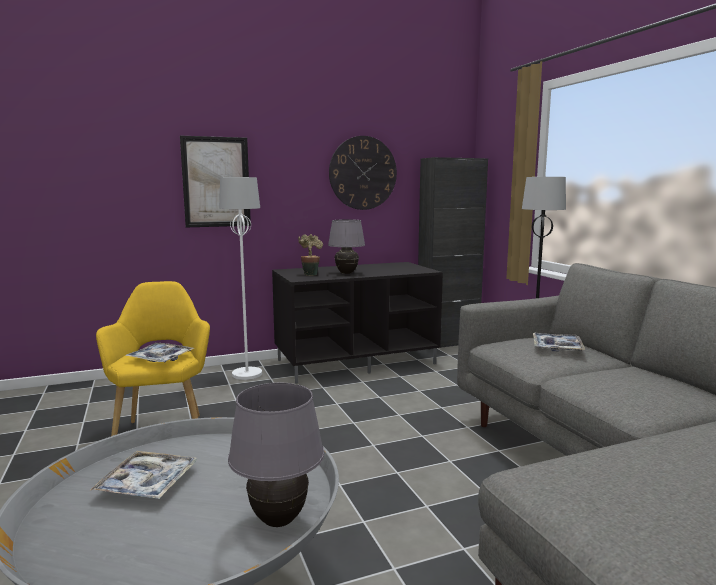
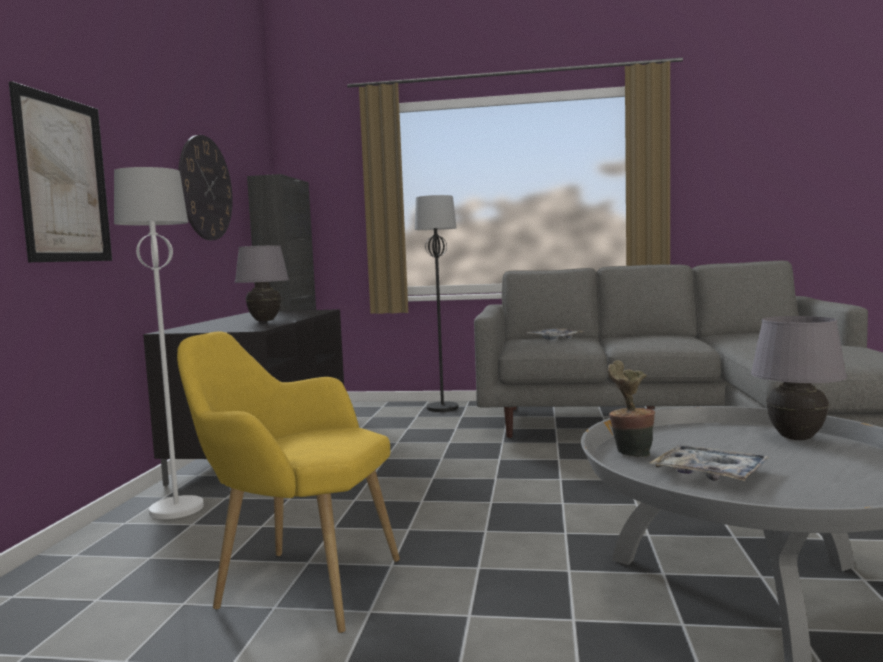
camera: 60 degrees left, 5 degrees down
(160, 358) = (334, 438): tray -> none
(310, 274) = (233, 327): potted plant -> potted plant (629, 453)

